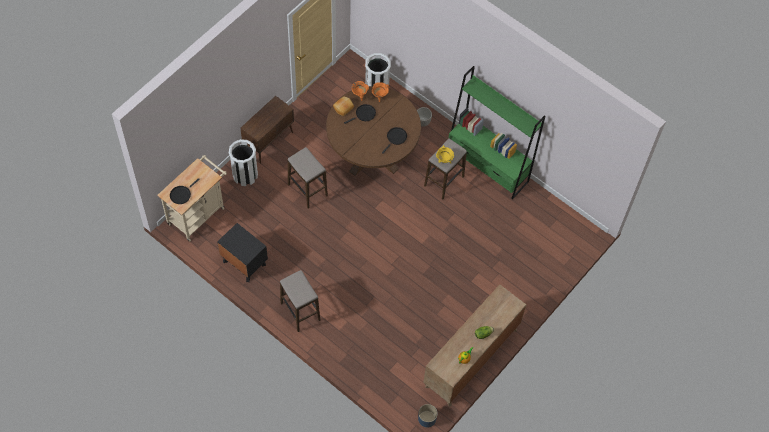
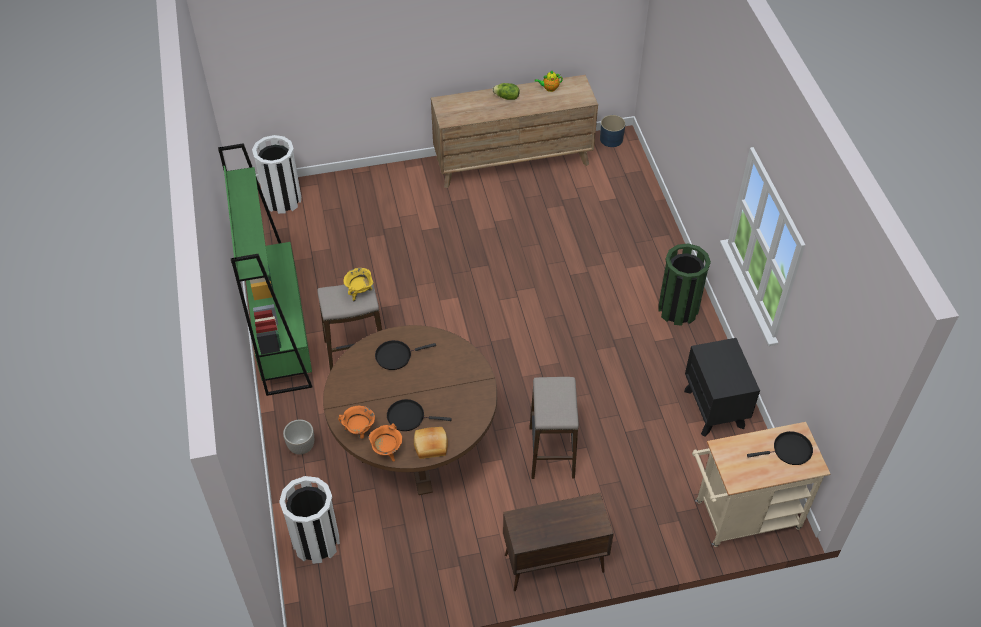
camera: 140 degrees left, 10 degrees down
(245, 175) = (629, 532): white trash can -> white trash can (283, 200)
(300, 312) = (678, 309): stool -> green trash can

